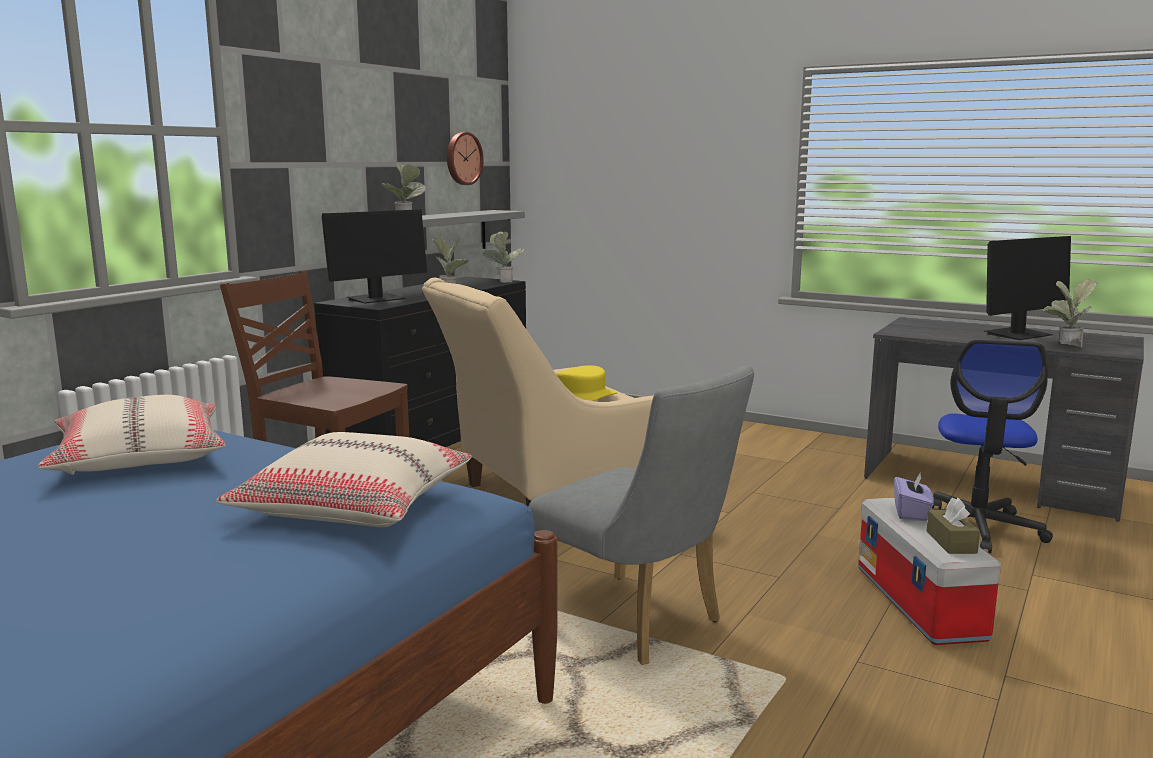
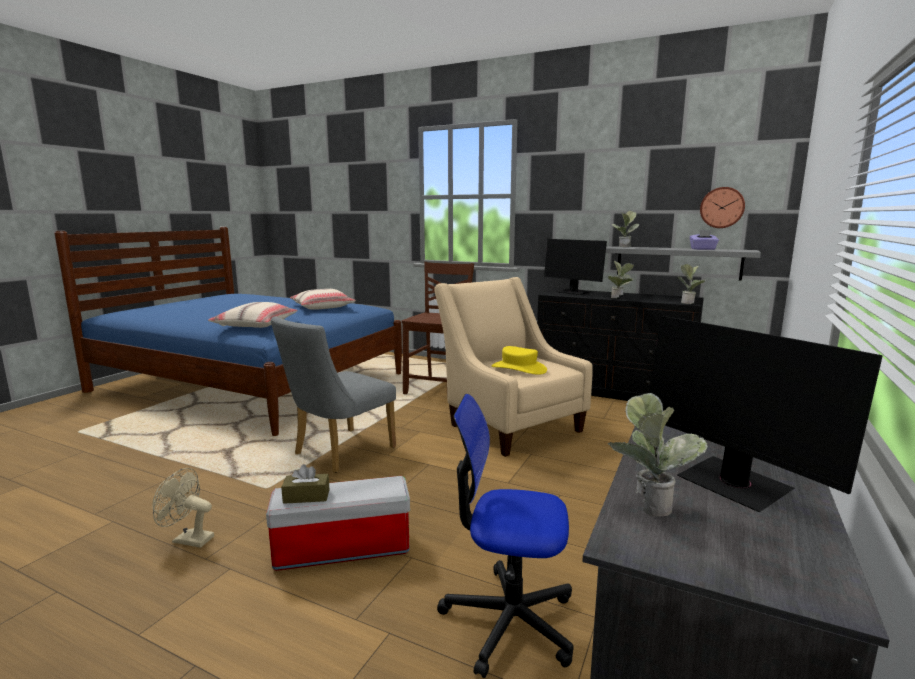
camera: 85 degrees right, 0 degrees up
(911, 513) = (367, 489): purple tissue box -> purple tissue box (703, 249)
(965, 727) = (188, 539): none -> beige fan

